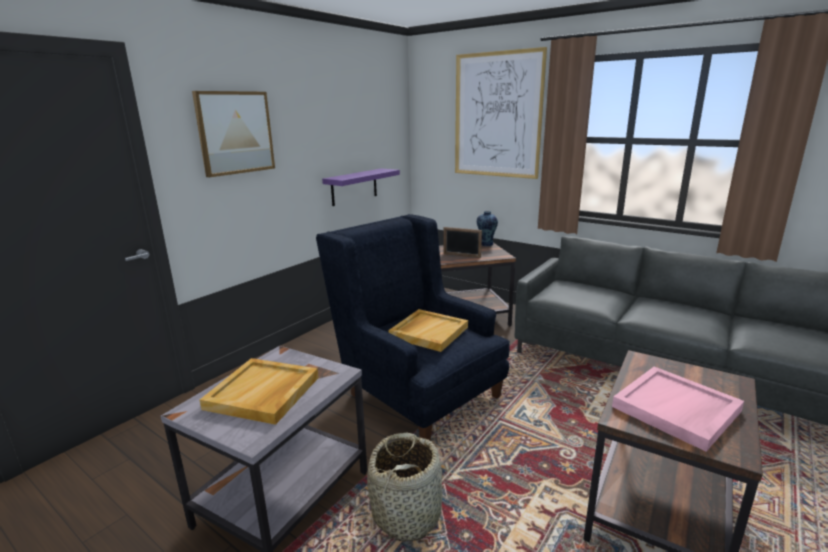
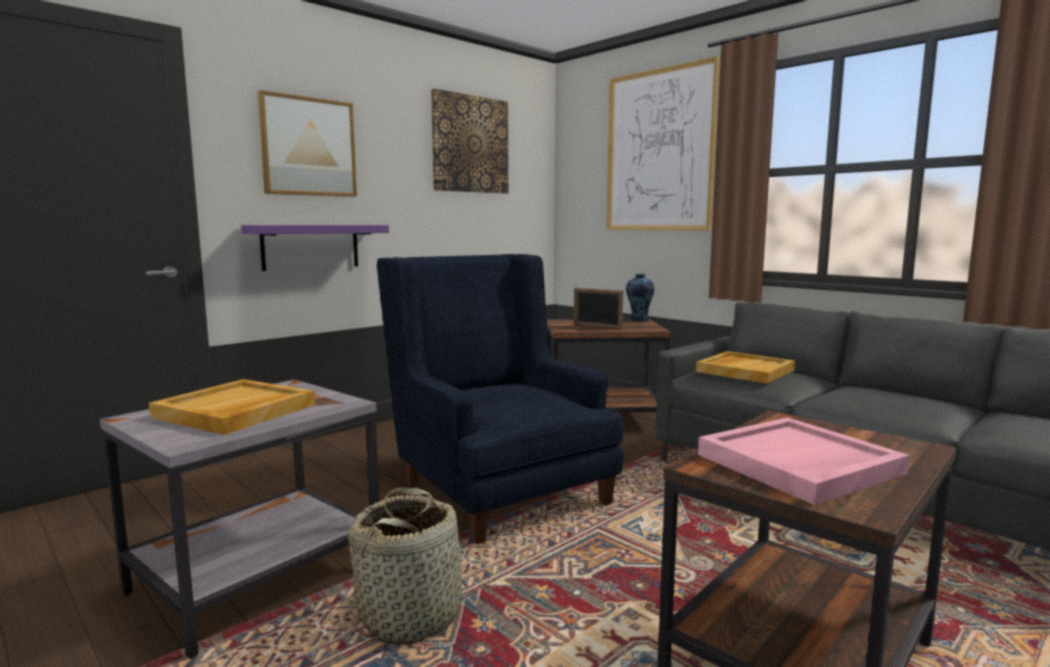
camera: 10 degrees right, 10 degrees down
(351, 112) = (470, 144): none -> picture
(354, 187) = (468, 239): purple shelf -> purple shelf (311, 246)
(428, 332) = (508, 394): beige tray -> beige tray (745, 370)

